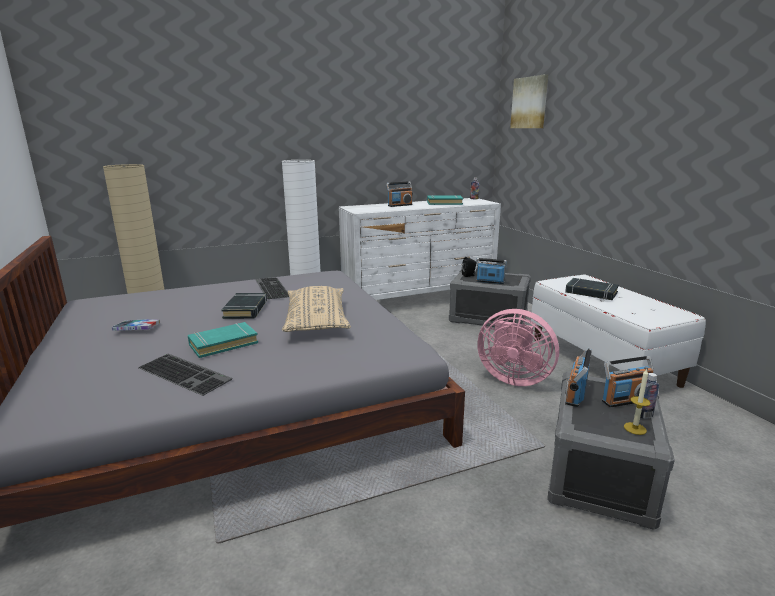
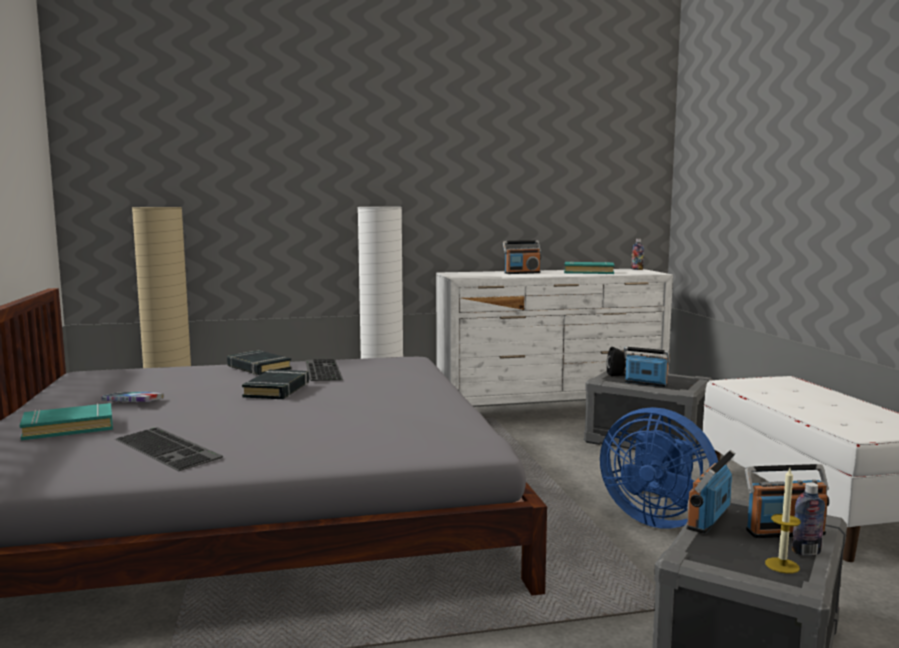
camera: 10 degrees right, 10 degrees down
(223, 344) = (230, 422): turquoise book -> turquoise book (69, 428)
(316, 321) = (363, 406): beige pillow -> none
(513, 378) = (657, 518): pink fan -> blue fan
(530, 103) = (713, 133): picture -> none
(591, 292) = (787, 397): black book -> black book (258, 368)

